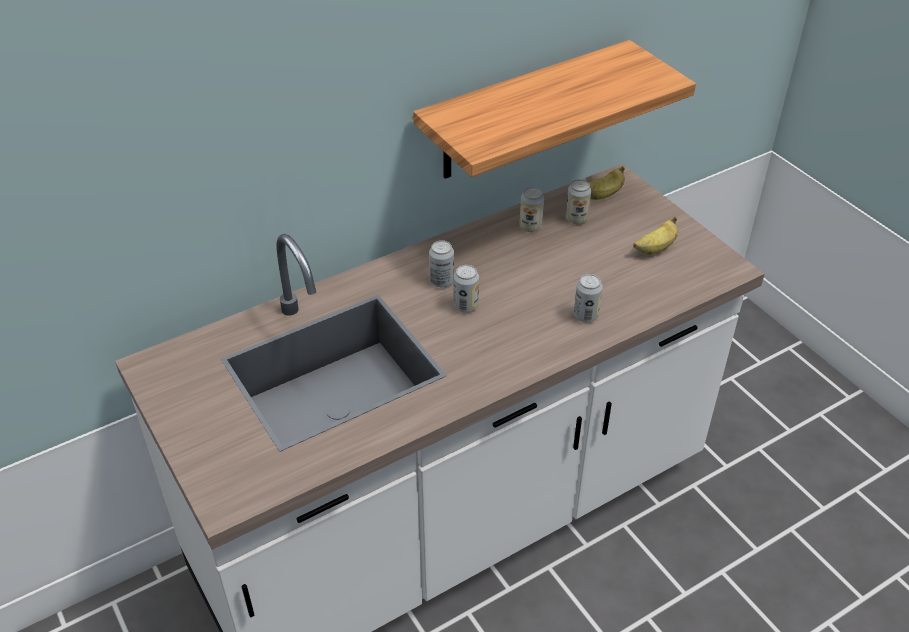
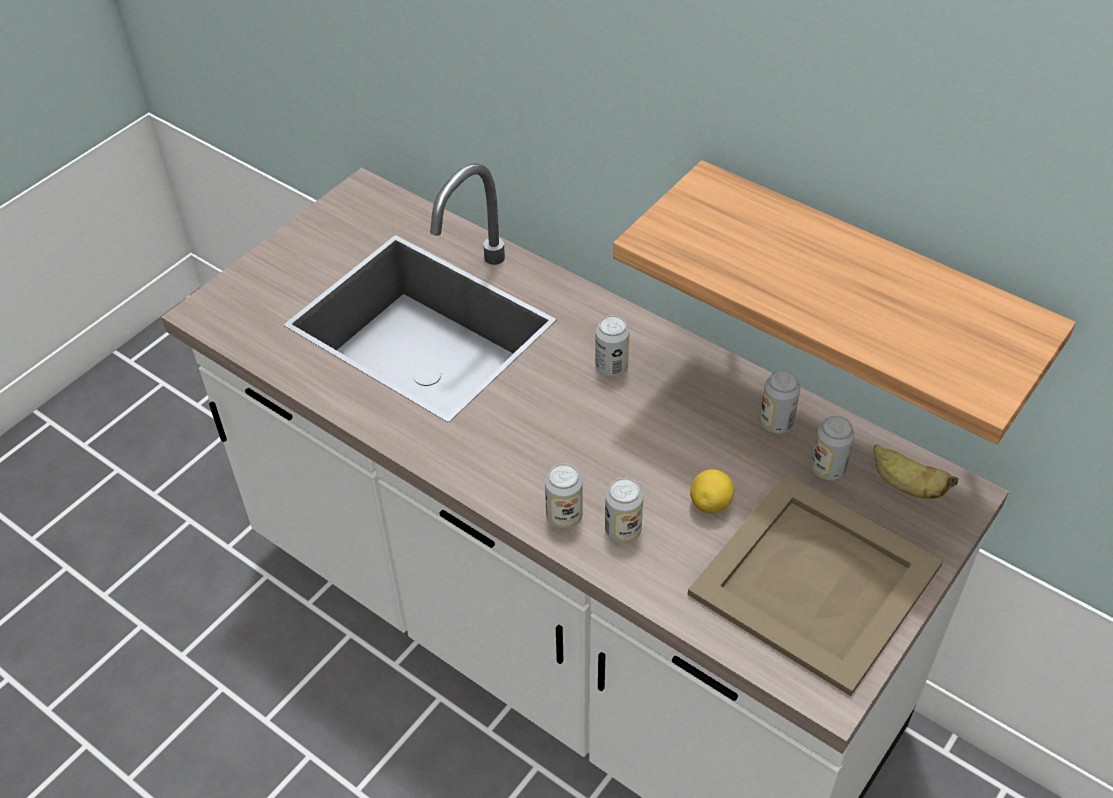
camera: 70 degrees right, 5 degrees up
(466, 306) = (577, 403): can -> can (564, 516)
(581, 272) = (711, 504): none -> lemon
(655, 249) = (817, 579): banana -> beige tray

